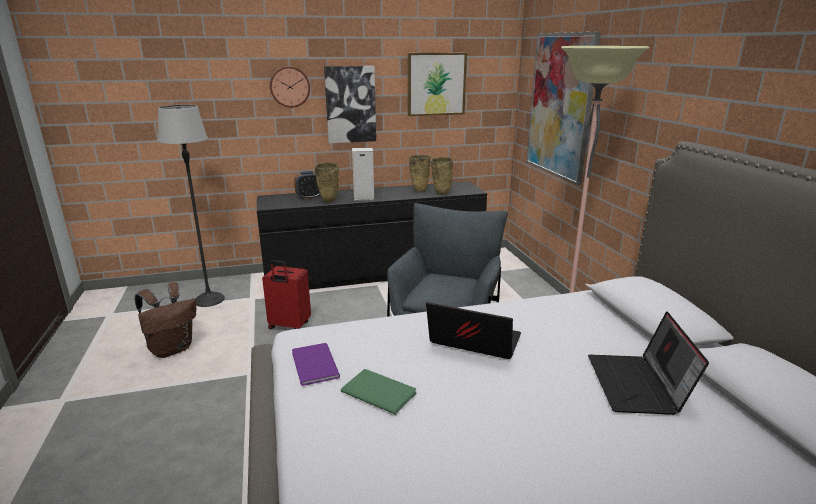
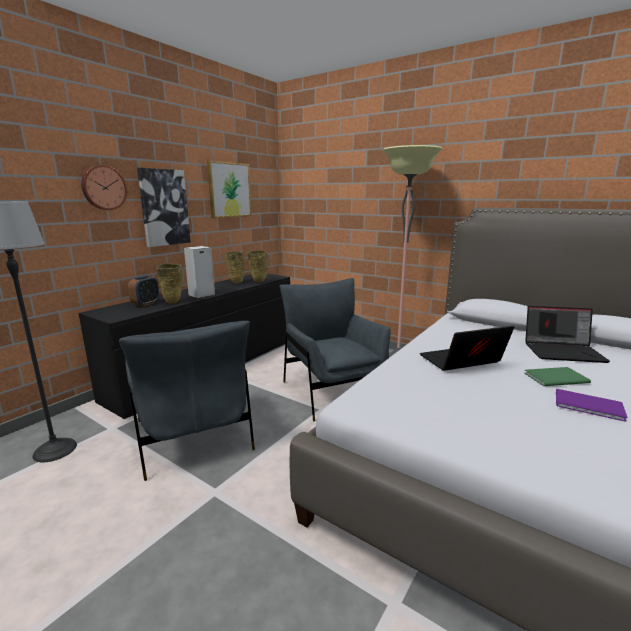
camera: 40 degrees left, 5 degrees down
(172, 349) = (78, 519): brown backpack -> none
(289, 326) = (193, 436): red suitcase -> grey armchair
(313, 366) = (413, 418): purple book -> purple book (590, 406)
(378, 391) = (485, 412): green book -> green book (553, 377)
(560, 106) = (336, 202): picture -> none
(638, 386) = (563, 351): laptop -> laptop turned 45 degrees counterclockwise

